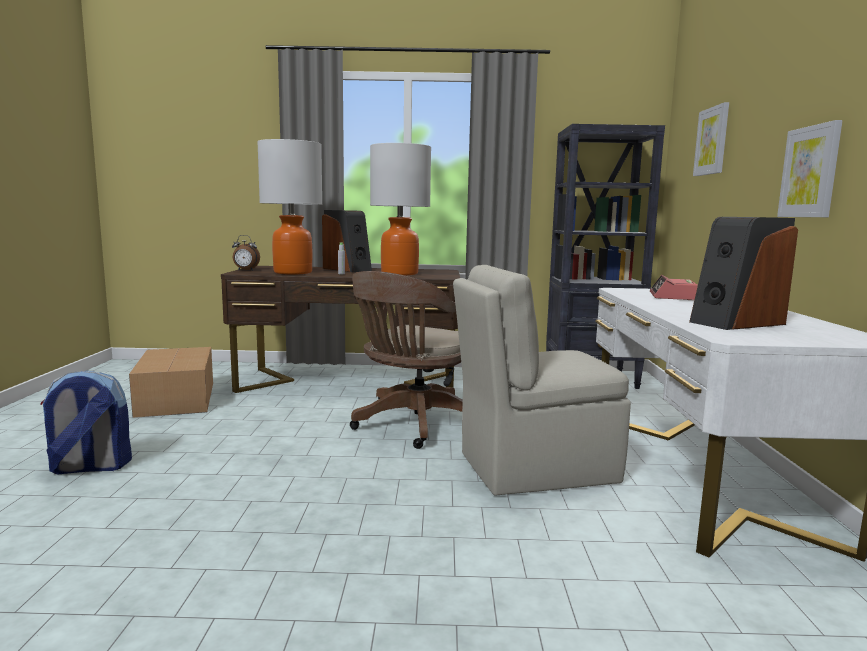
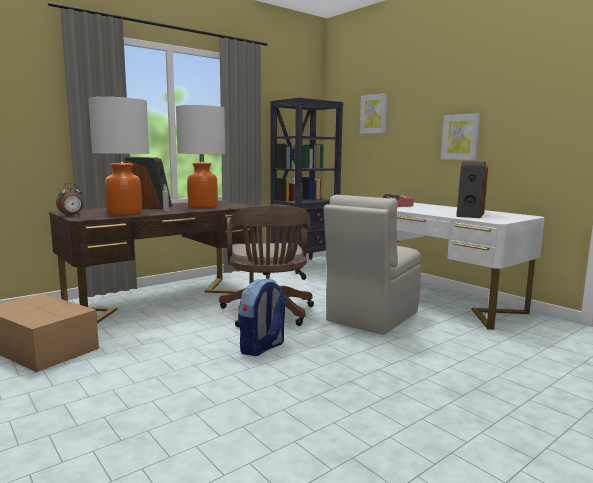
camera: 40 degrees left, 0 degrees up
(89, 467) = (100, 413): backpack -> backpack (262, 348)

